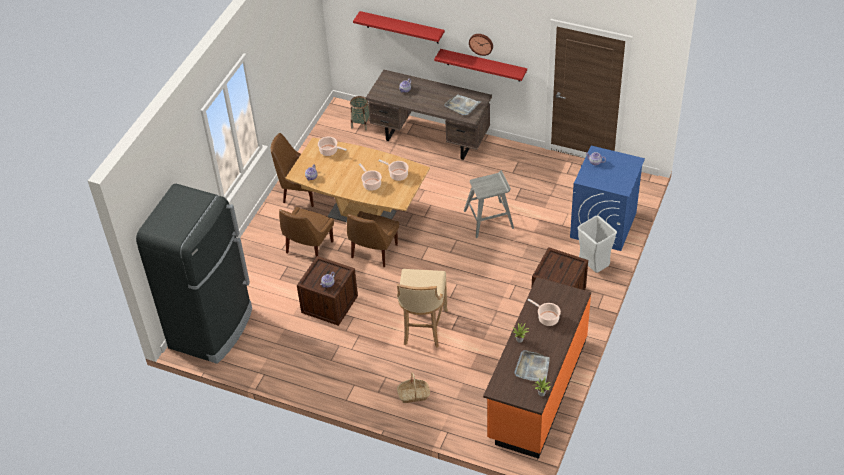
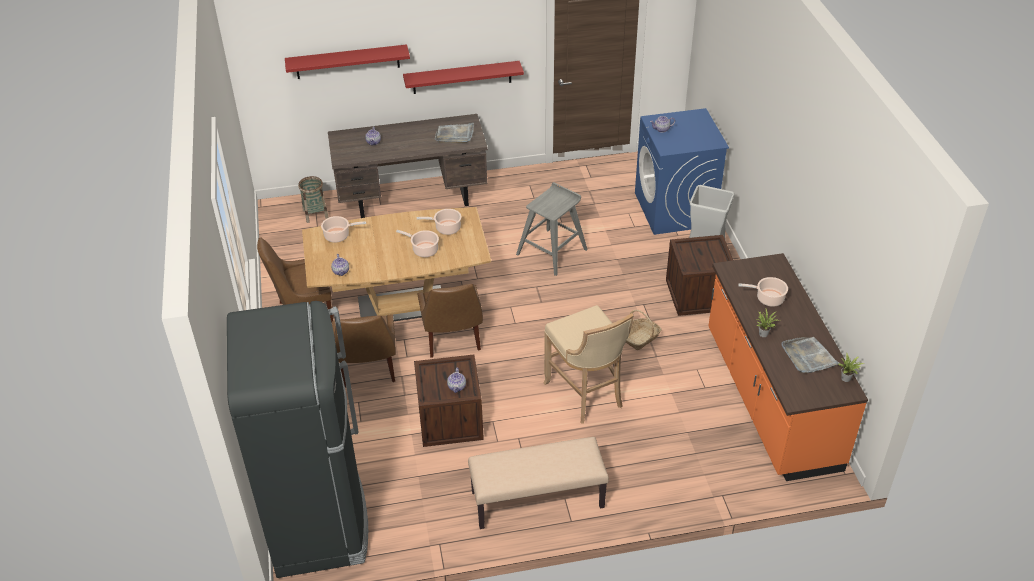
camera: 35 degrees left, 5 degrees down
(337, 378) = (537, 500): none -> beige bench
(414, 395) = (645, 473): basket -> basket (640, 338)
(481, 43) = (458, 47): wall clock -> none

